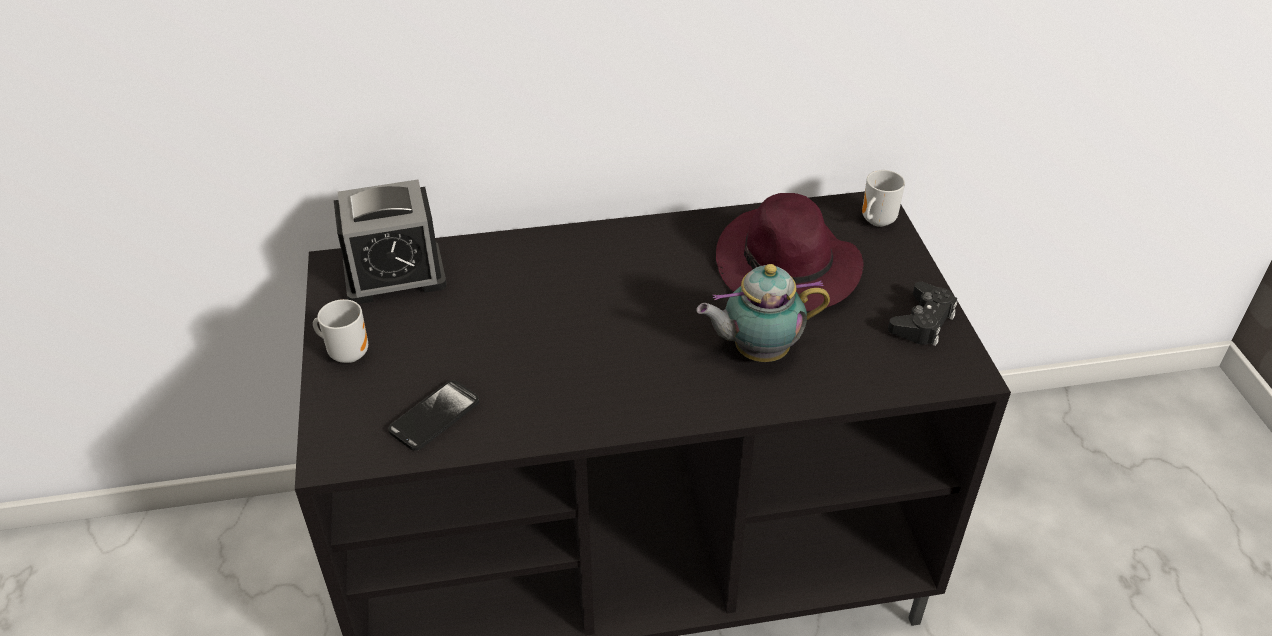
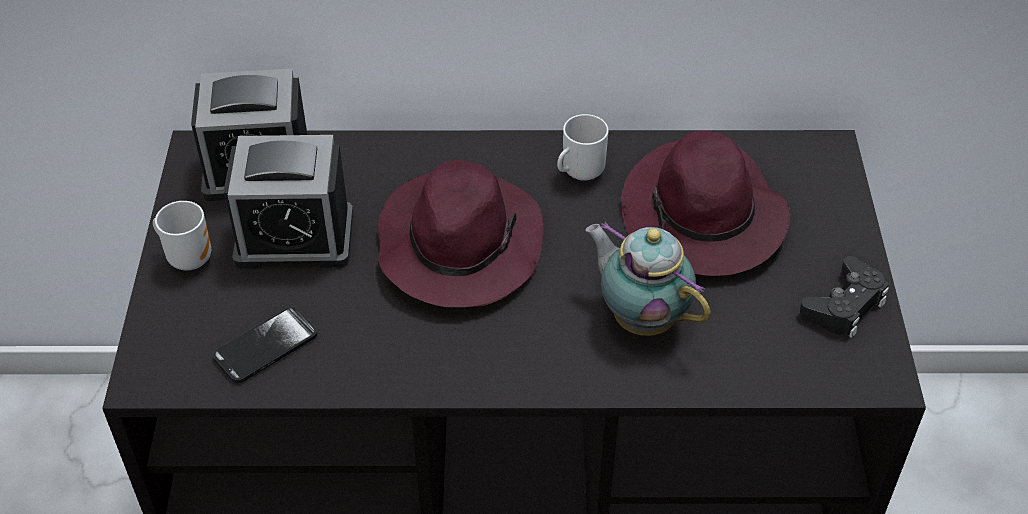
camera: 10 degrees right, 5 degrees up
(439, 325) = (294, 237): none -> alarm clock
(586, 313) = (459, 244): none -> purple hat
(757, 352) = (640, 317): teapot -> teapot turned 45 degrees clockwise
(875, 221) = (822, 170): mug -> mug (579, 173)

